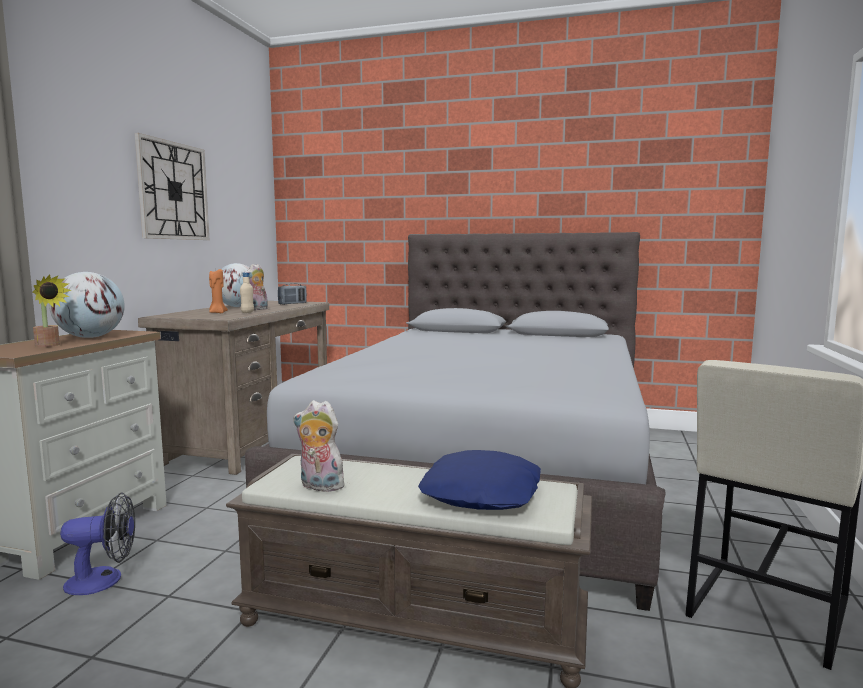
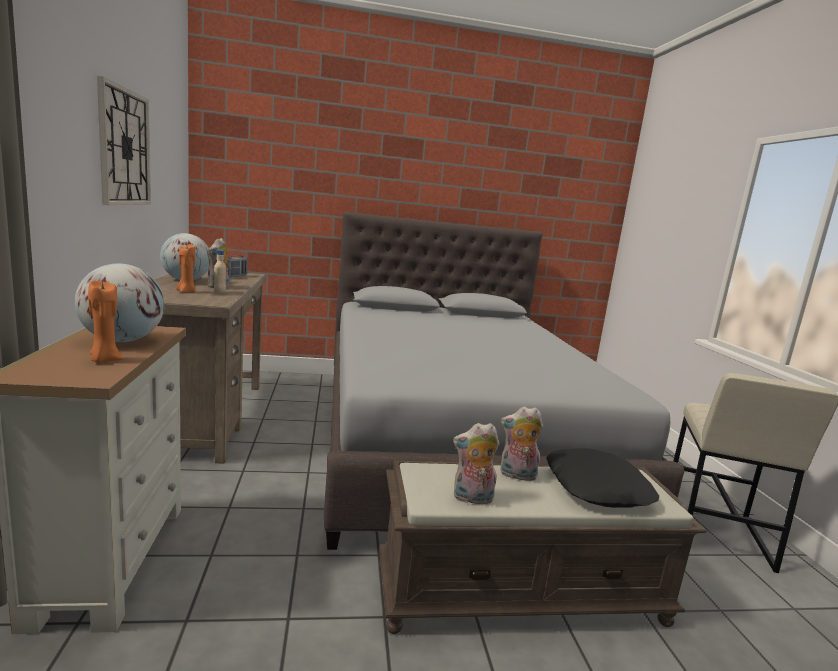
camera: 25 degrees left, 5 degrees up
(49, 346) = (104, 360): potted plant -> orange candle
(104, 580) = (198, 615): fan -> none
(401, 474) = (517, 475): none -> plush toy
(482, 493) = (597, 488): blue pillow -> black pillow

